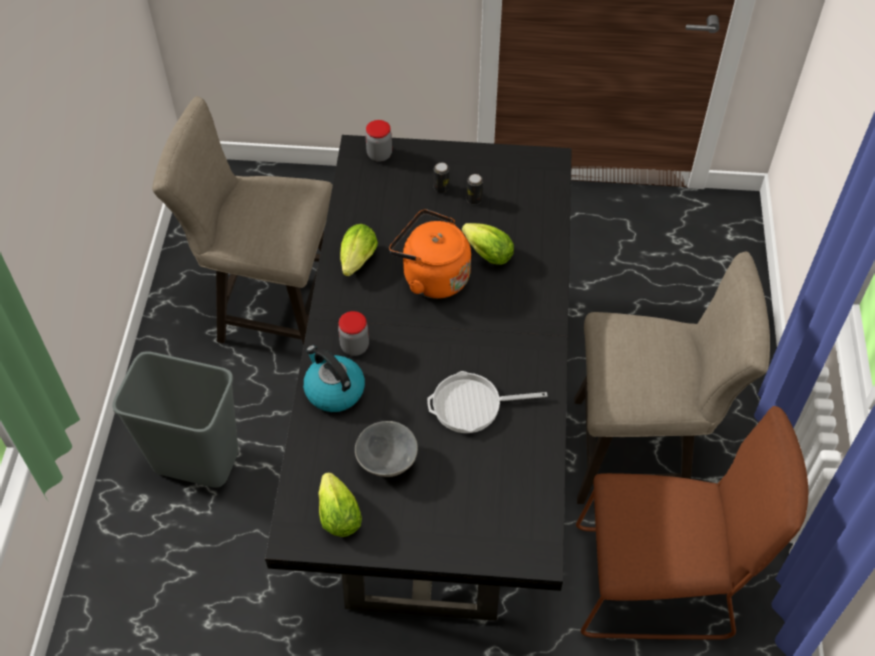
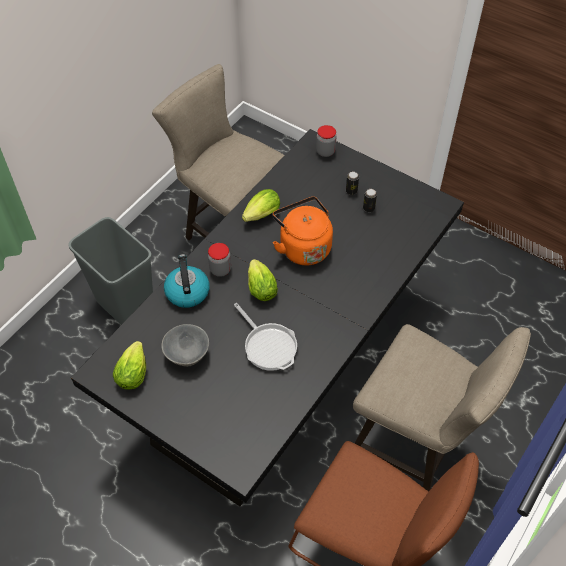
camera: 30 degrees right, 0 degrees up
(472, 405) = (268, 345): frying pan -> frying pan turned 150 degrees counterclockwise
(485, 252) = (351, 247): lettuce -> lettuce (260, 287)

